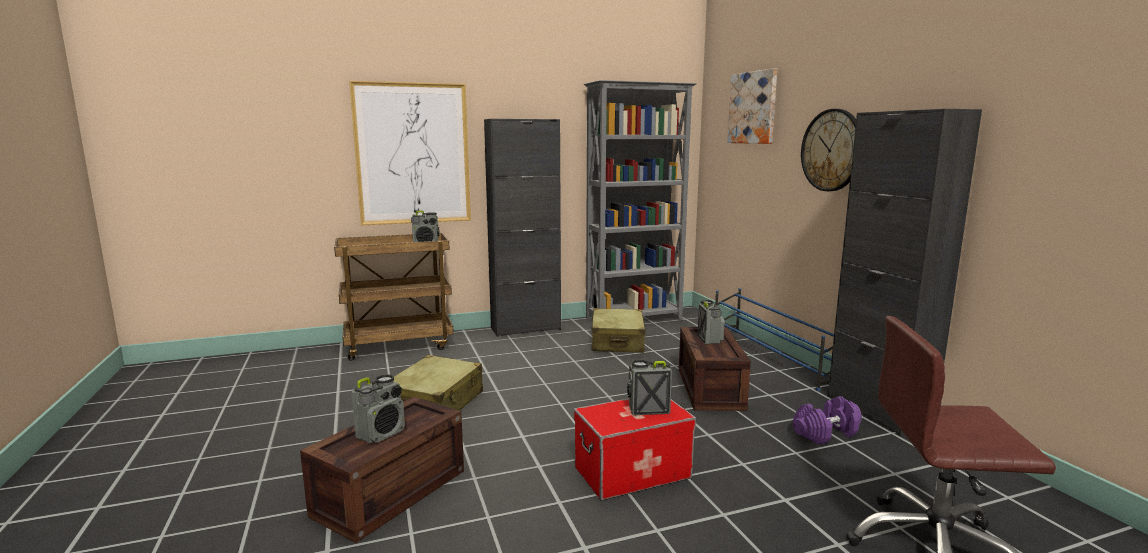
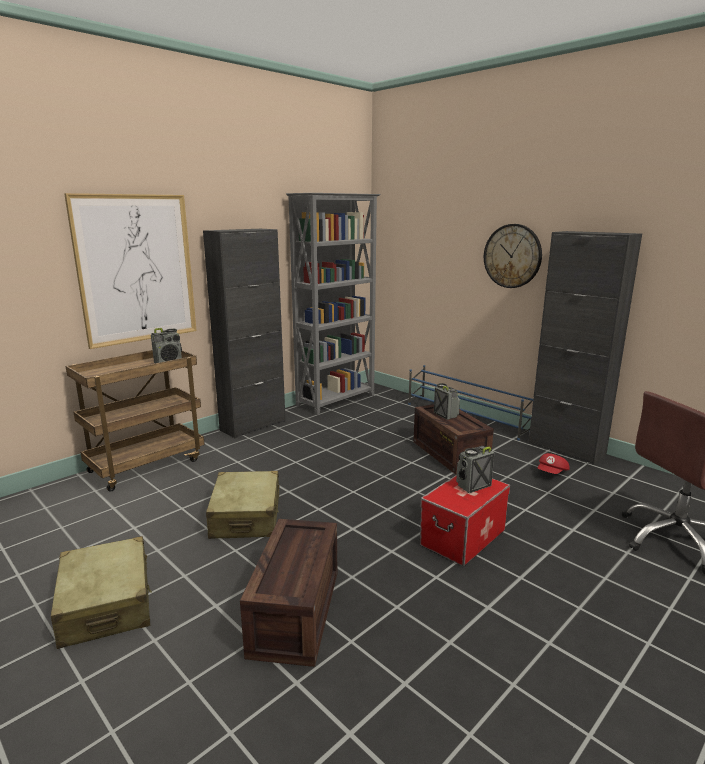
camera: 25 degrees left, 5 degrees up
(381, 433) = (291, 562): radio -> none
(617, 342) = (343, 425): beige suitcase -> beige suitcase (107, 604)
(753, 108) = (430, 217): picture -> none
(825, 433) = (552, 473): purple dumbbell -> red cap

